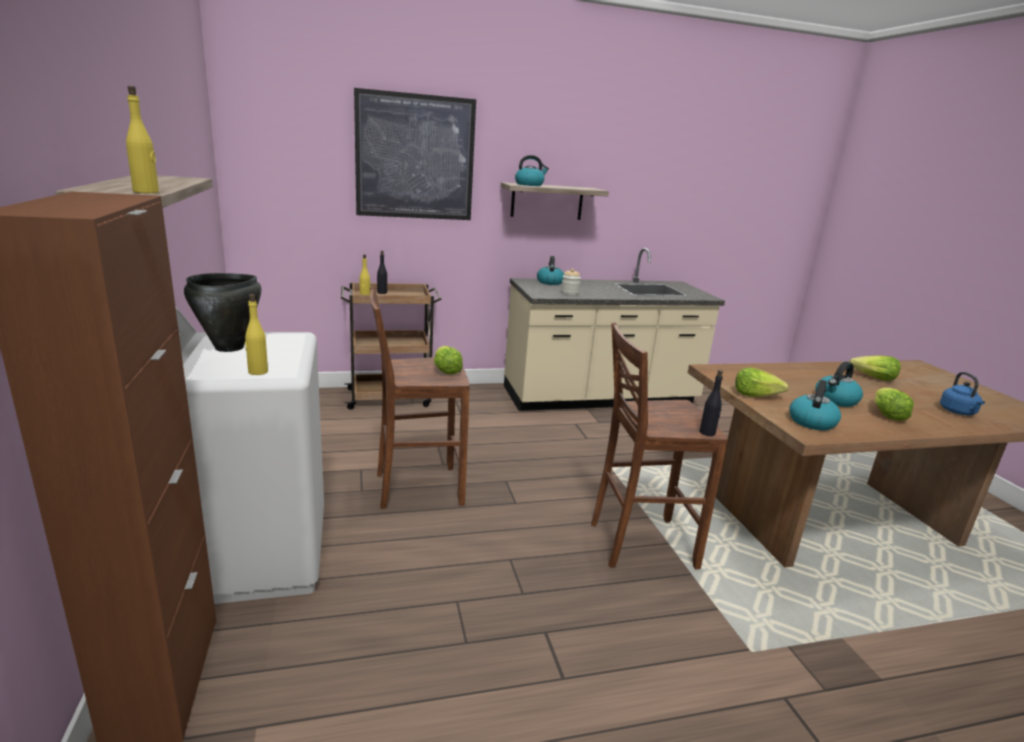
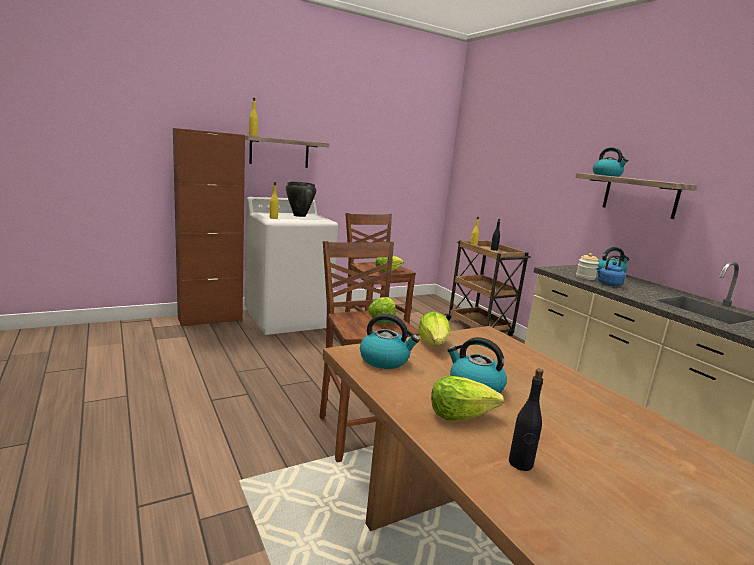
camera: 75 degrees right, 5 degrees down
(415, 157) = (541, 153): picture -> none
(707, 433) = (351, 332): black bottle -> black bottle (520, 463)
(873, 378) = (636, 443): lettuce -> lettuce (382, 320)
(958, 412) = (559, 499): blue kettle -> blue kettle (608, 284)

